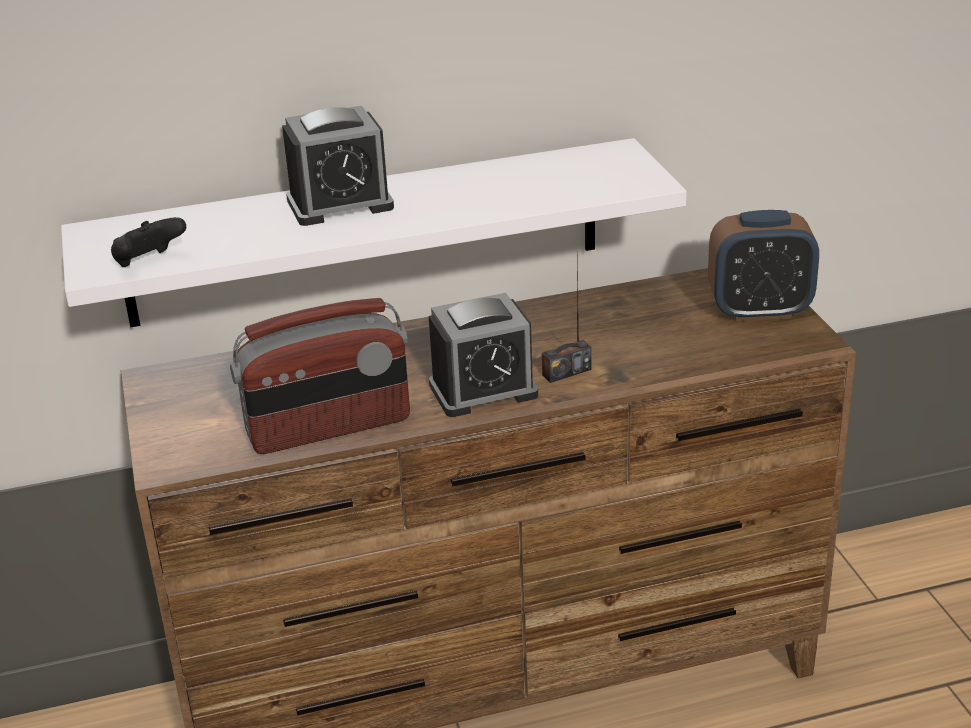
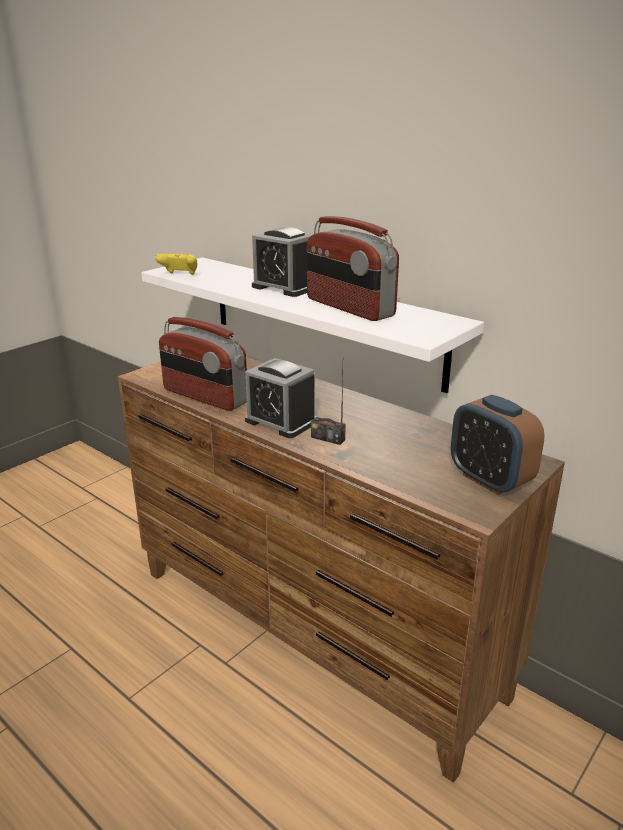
camera: 55 degrees right, 5 degrees down
(148, 263) = (179, 275): black game controller -> yellow game controller
(489, 190) = (348, 308): none -> radio

